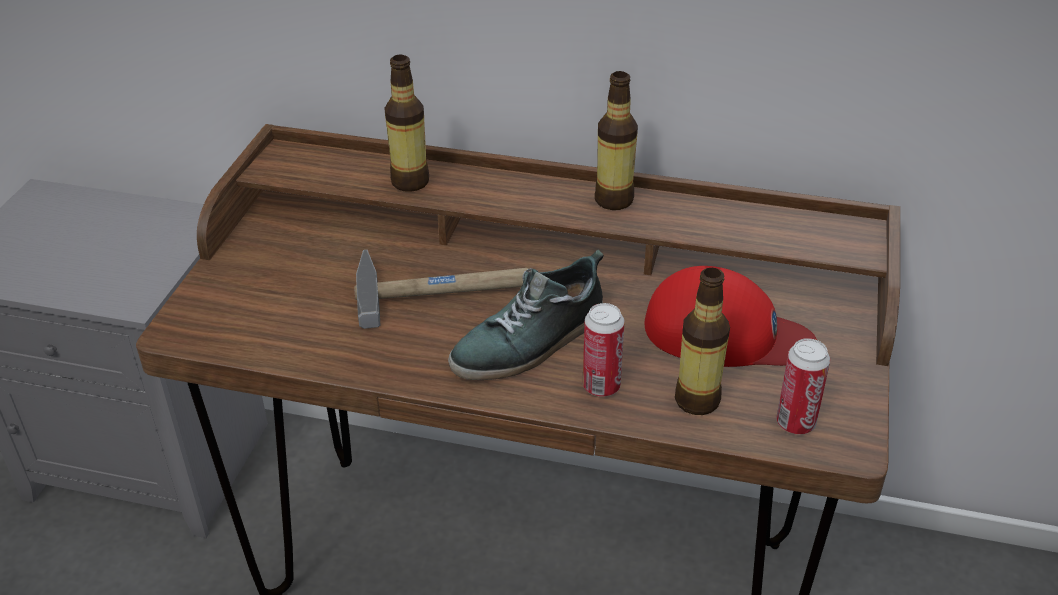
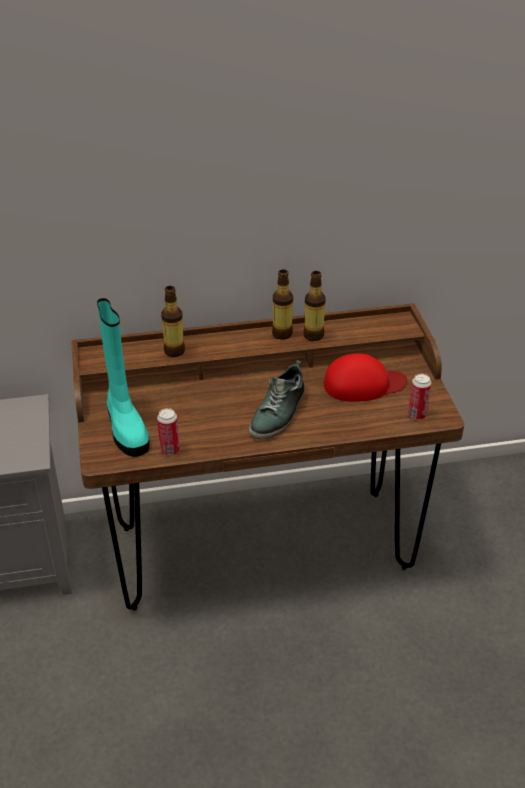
camera: 25 degrees left, 0 degrees up
(262, 288) = (125, 427): none -> turquoise boot
(443, 289) = (218, 401): hammer -> none
(601, 386) = (325, 424): can -> can (170, 450)
(697, 400) = (370, 418): bottle -> bottle (313, 335)

